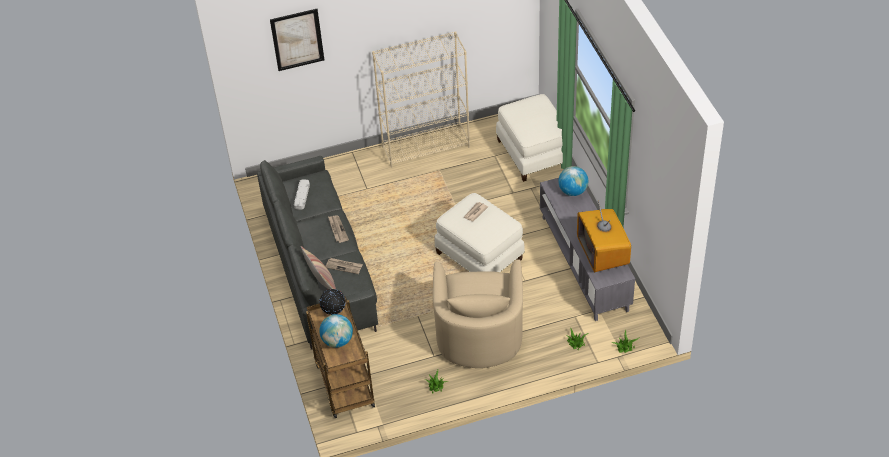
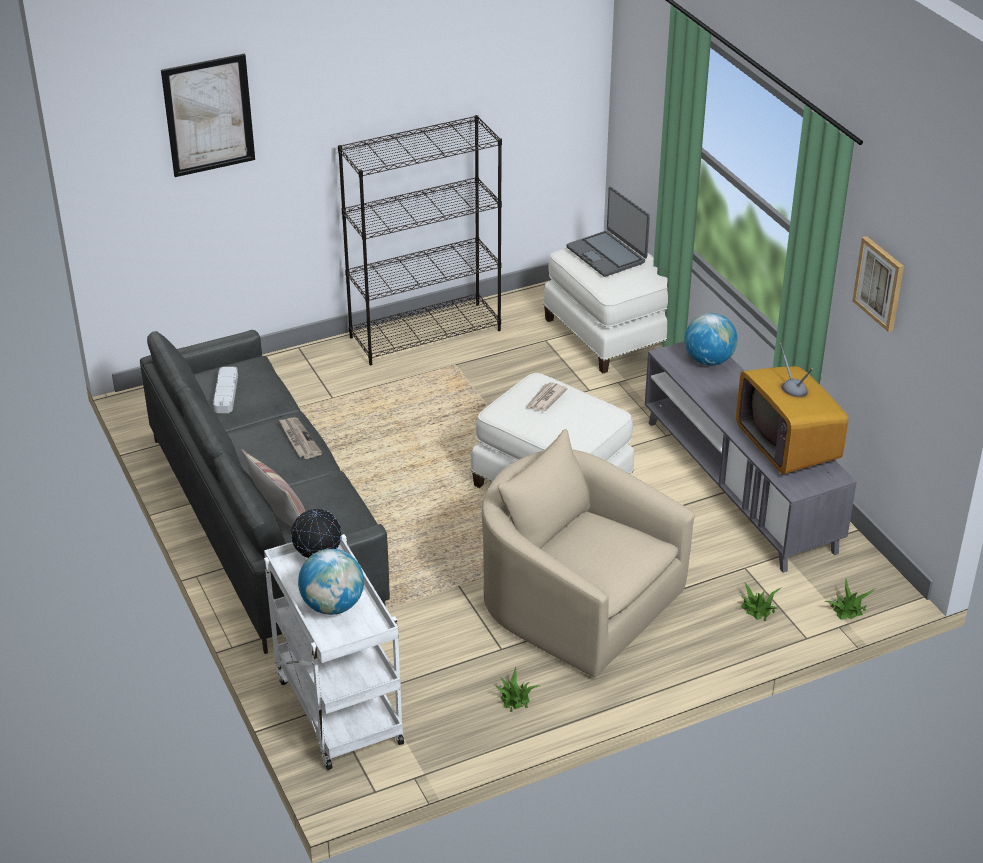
camera: 10 degrees left, 10 degrees down
(343, 384) = (336, 709): brown cart -> white cart
(344, 266) = (320, 495): newspaper -> none
(426, 146) = (426, 333): beige bookcase -> black bookcase
(478, 331) = (576, 603): beige armchair -> beige armchair turned 135 degrees clockwise
(530, 111) = (607, 254): none -> laptop
(647, 179) = (880, 283): none -> picture

